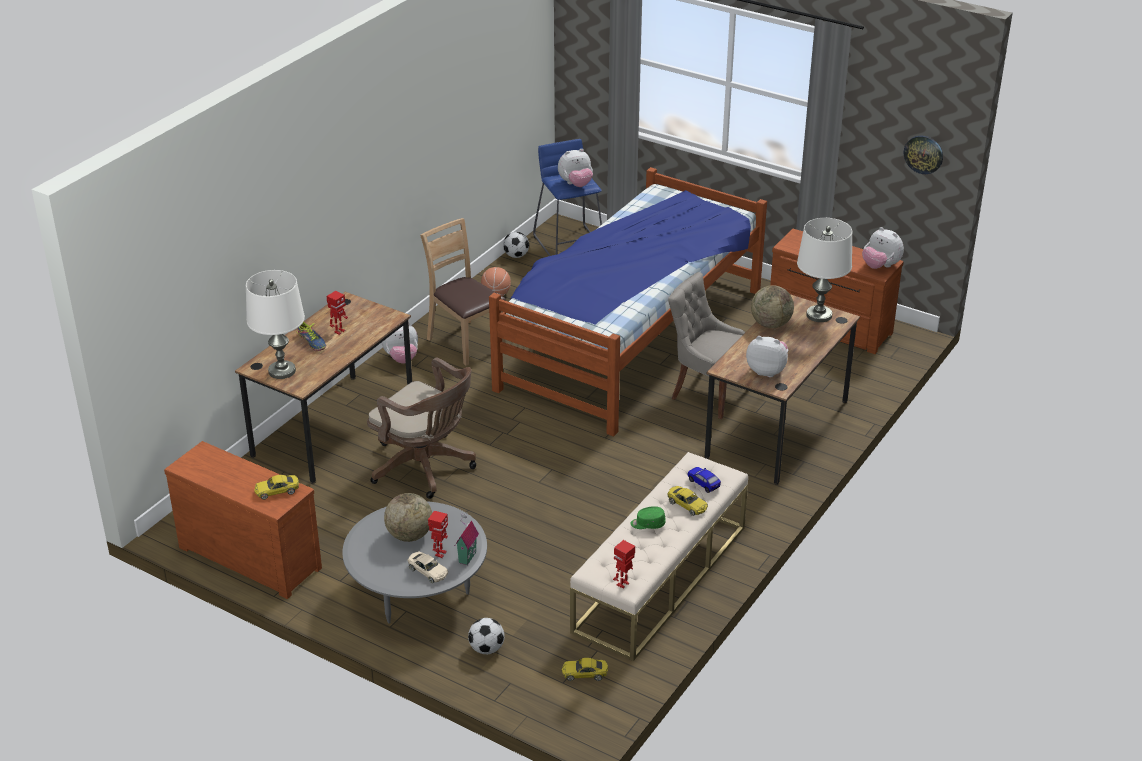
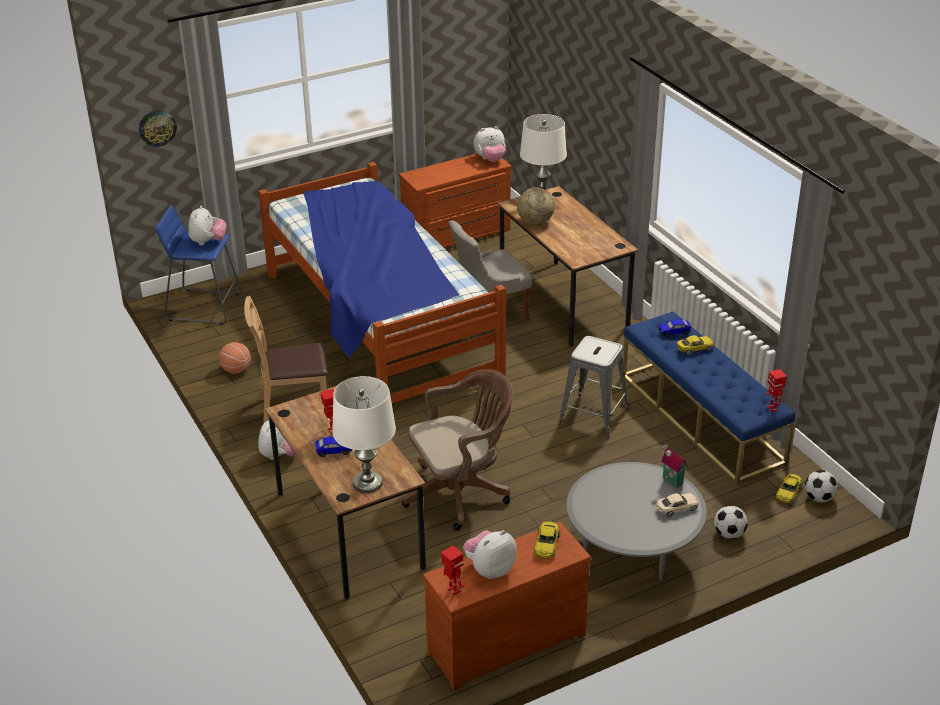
camera: 60 degrees left, 0 degrees up
(312, 341) = (334, 451): shoe -> toy car
(409, 535) = (620, 503): globe -> none
(440, 553) = (657, 494): toy robot -> toy robot (453, 591)
(516, 256) = (187, 339): football -> football (819, 498)
(602, 507) = (593, 416): none -> grey stool
(647, 524) = (705, 373): green cap -> none
(660, 579) = (701, 418): beige bench -> blue bench
(767, 371) = (595, 244): plush toy -> plush toy (490, 569)
(923, 154) = (479, 57): wall clock -> wall clock (157, 128)

